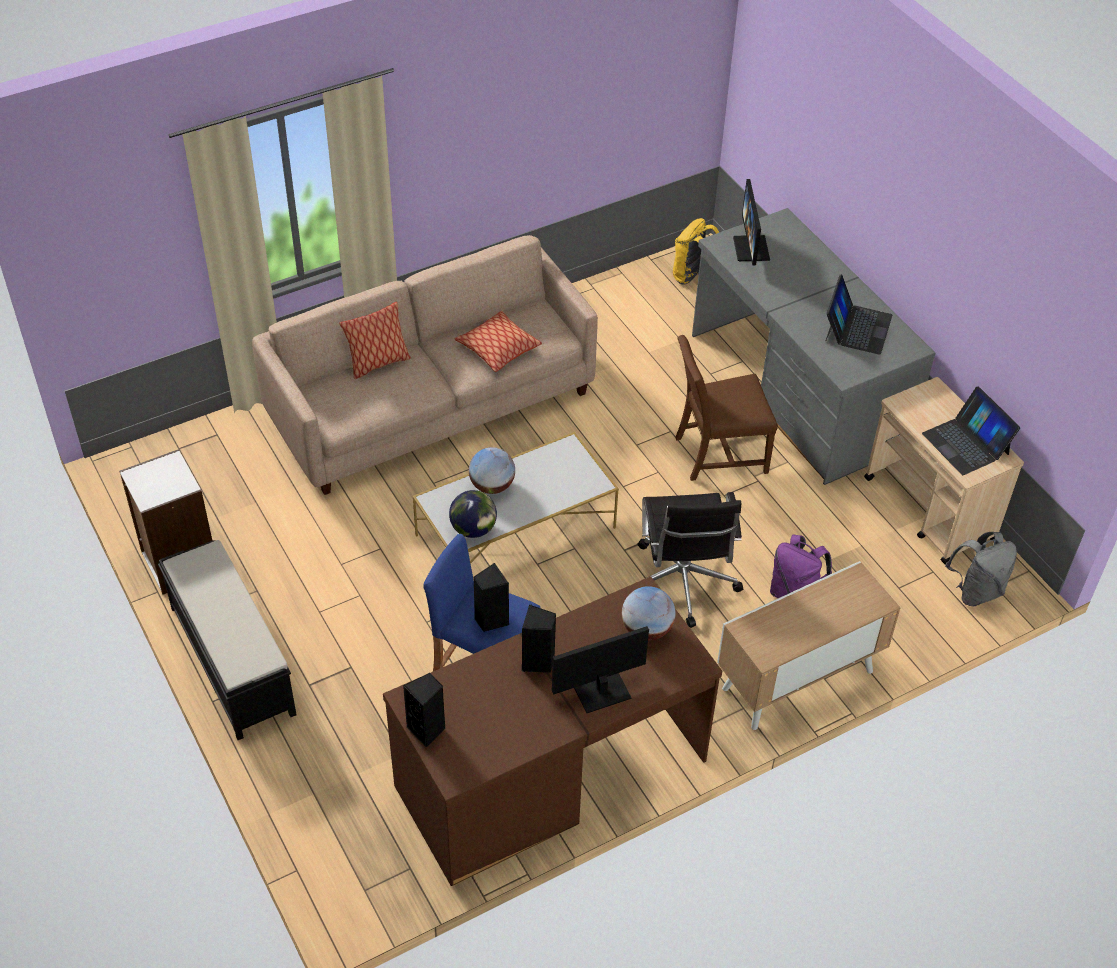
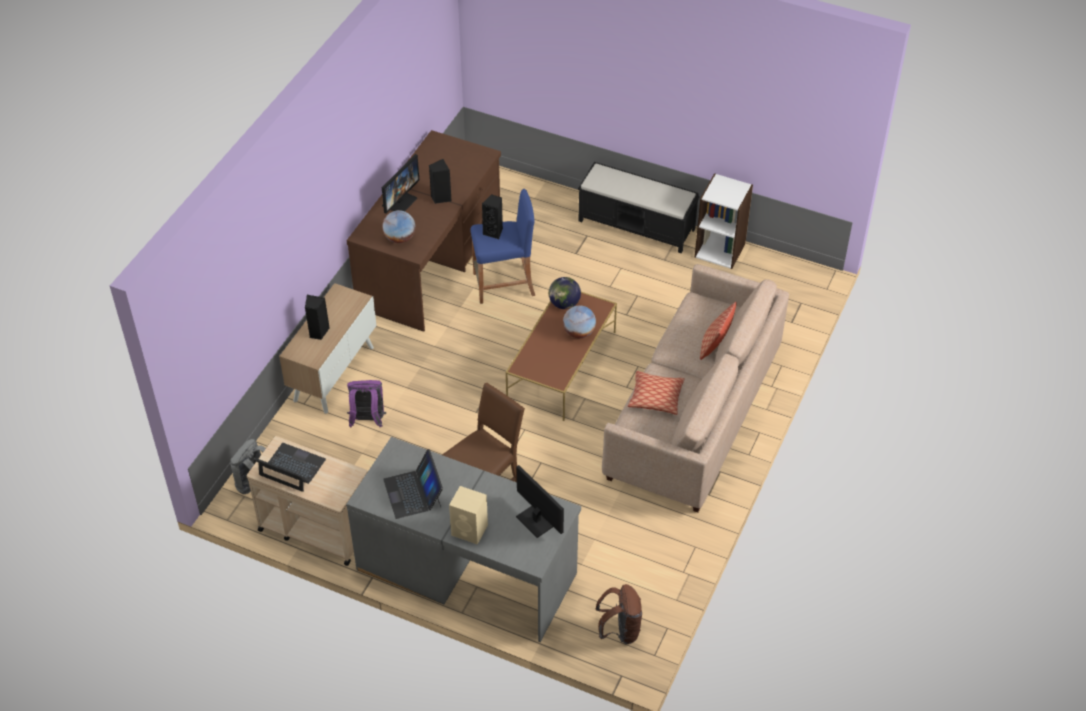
camera: 145 degrees right, 0 degrees up
(427, 730) = (465, 148): black speaker -> black speaker (318, 332)
(516, 531) = (561, 366): white coffee table -> brown coffee table
(681, 583) = (439, 390): black office chair -> none
(694, 277) = (620, 630): yellow backpack -> brown backpack
(824, 271) = (470, 530): none -> beige speaker

